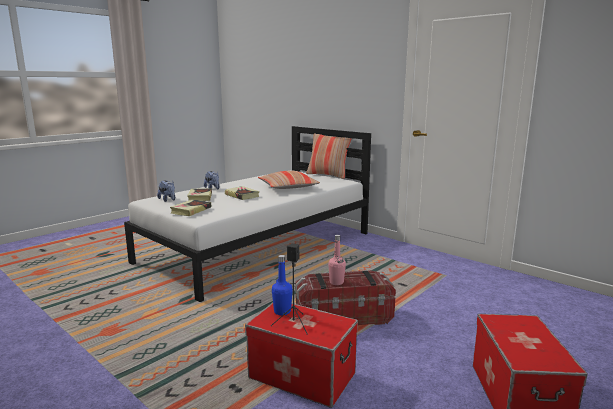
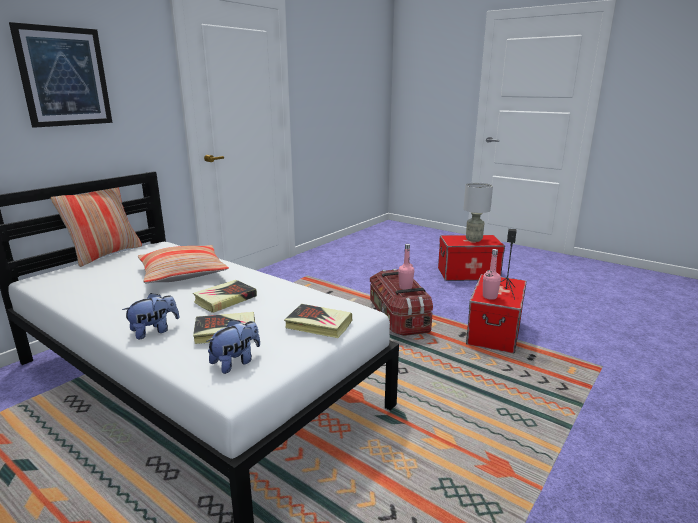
camera: 95 degrees left, 5 degrees up
(282, 311) = (489, 297): blue bottle -> pink bottle
(337, 68) = (64, 77): none -> picture
(528, 342) = (474, 240): none -> grey table lamp

